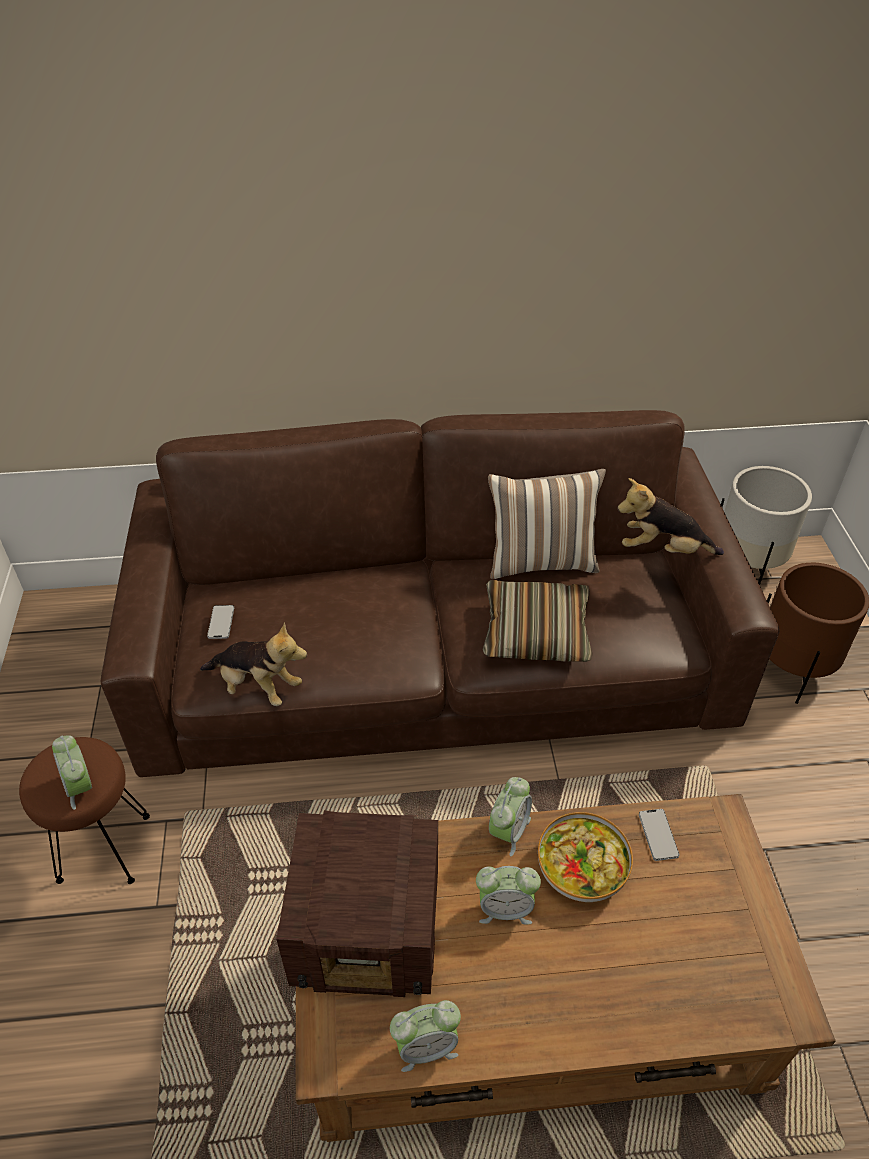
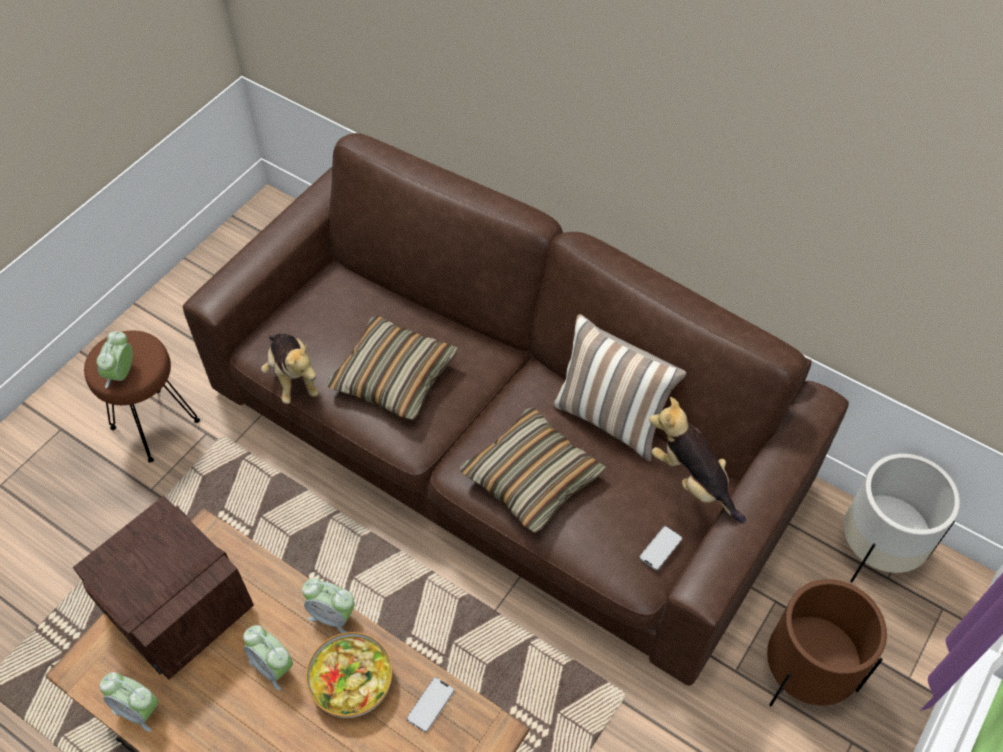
camera: 40 degrees right, 10 degrees up
(221, 622) = (316, 307): phone -> phone (660, 548)
(348, 631) = (394, 376): none -> pillow
(508, 831) = (333, 615): alarm clock -> alarm clock turned 45 degrees clockwise

